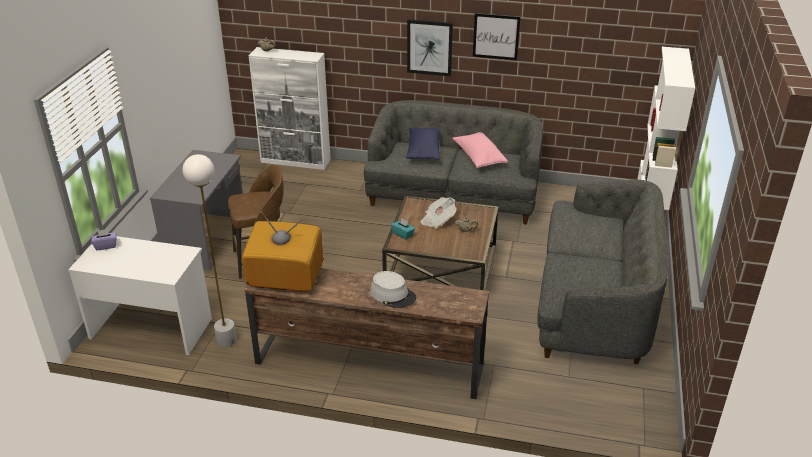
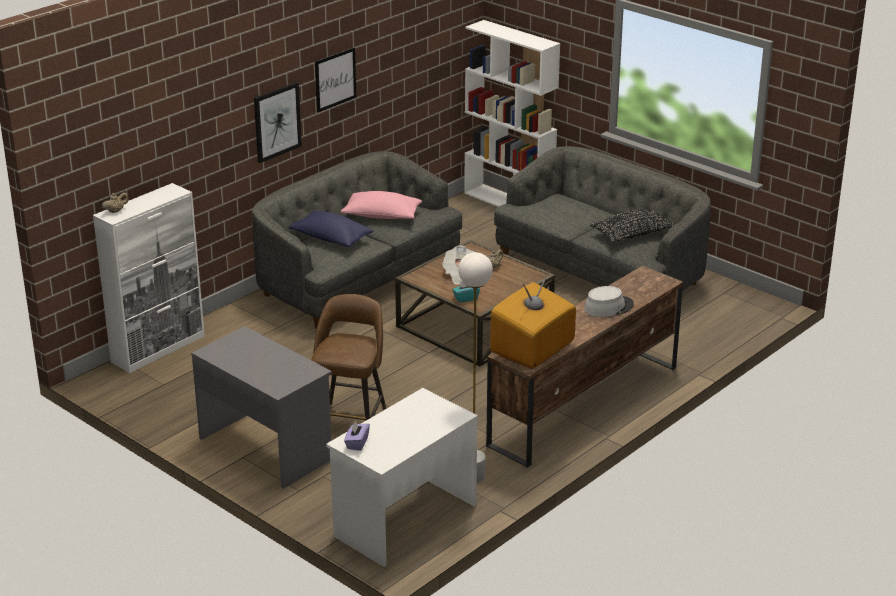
camera: 60 degrees left, 5 degrees down
(589, 278) = (632, 234): none -> black pillow

